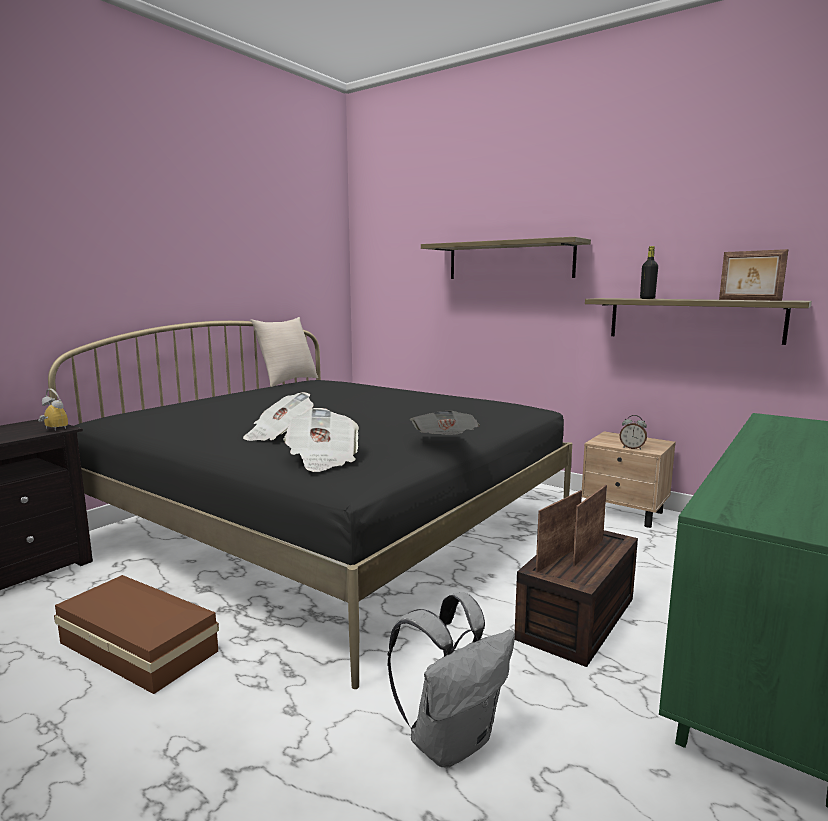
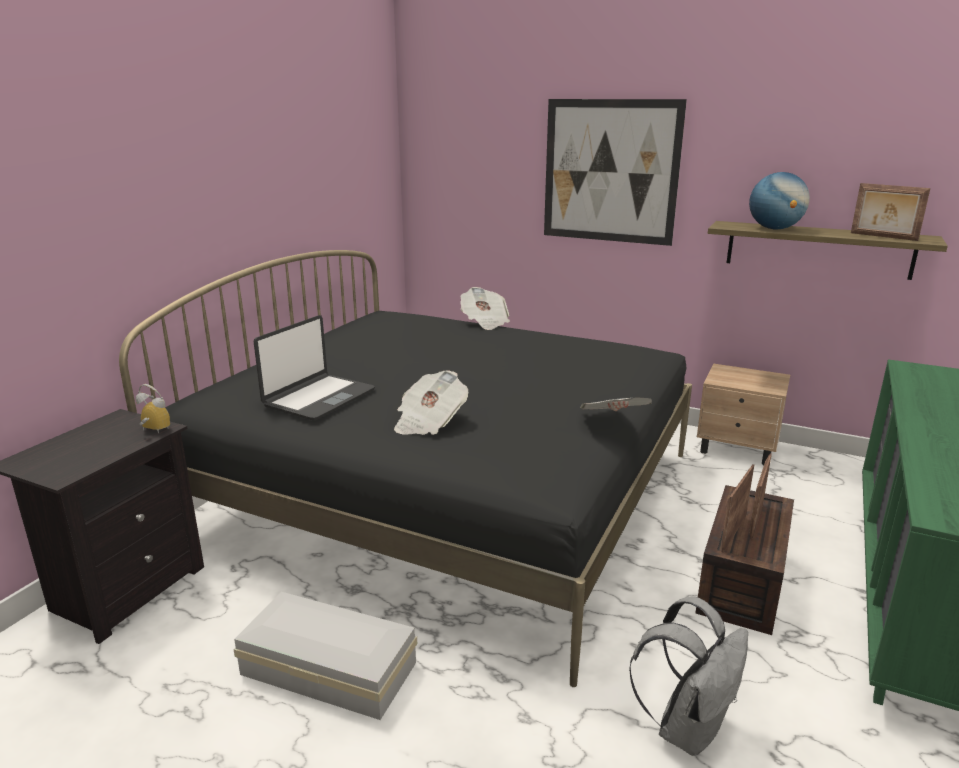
camera: 10 degrees left, 10 degrees up
(138, 645) = (327, 666): brown storage box -> white storage box
(204, 418) = (318, 398): none -> laptop
(287, 381) = (350, 318): beige pillow -> none
(322, 459) = (508, 460): newspaper -> newspaper (485, 322)
(509, 260) = (610, 172): shelf -> picture
(632, 448) = (754, 387): alarm clock -> none
(647, 298) = (774, 229): black bottle -> globe

